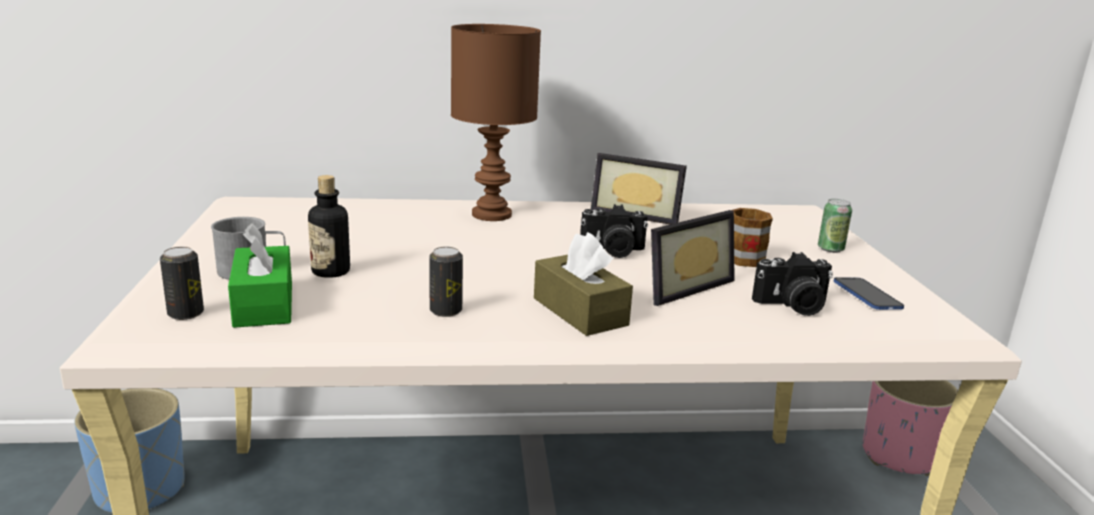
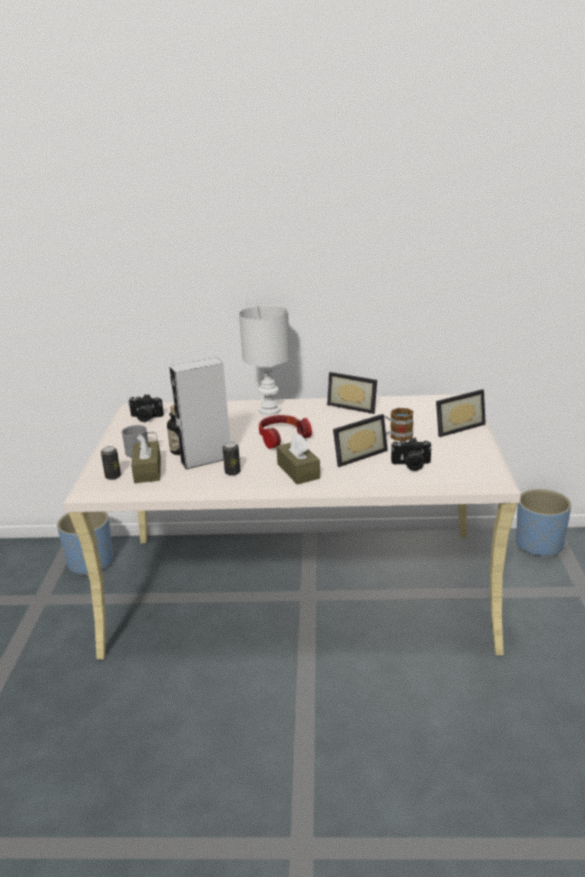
camera: 10 degrees right, 5 degrees up
(264, 304) = (147, 470): green tissue box -> brown tissue box
(387, 287) = (206, 459): none -> grey speaker
(493, 215) = (270, 410): brown table lamp -> white table lamp
(526, 255) = (281, 437): none -> headphones
(612, 251) = (329, 433): camera -> camera (145, 418)
(830, 249) = (456, 427): can -> picture frame
(867, 295) = (456, 458): phone -> none
(898, 456) = (538, 545): pink planter -> blue planter

